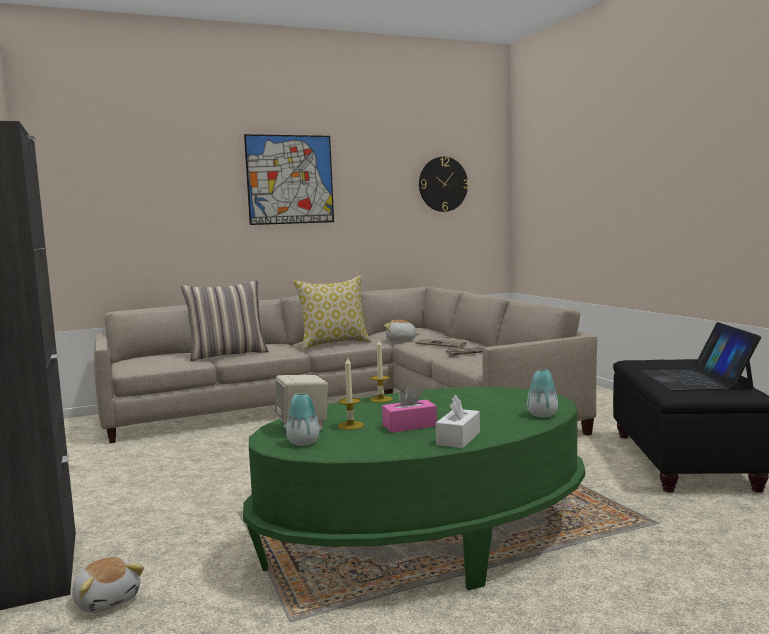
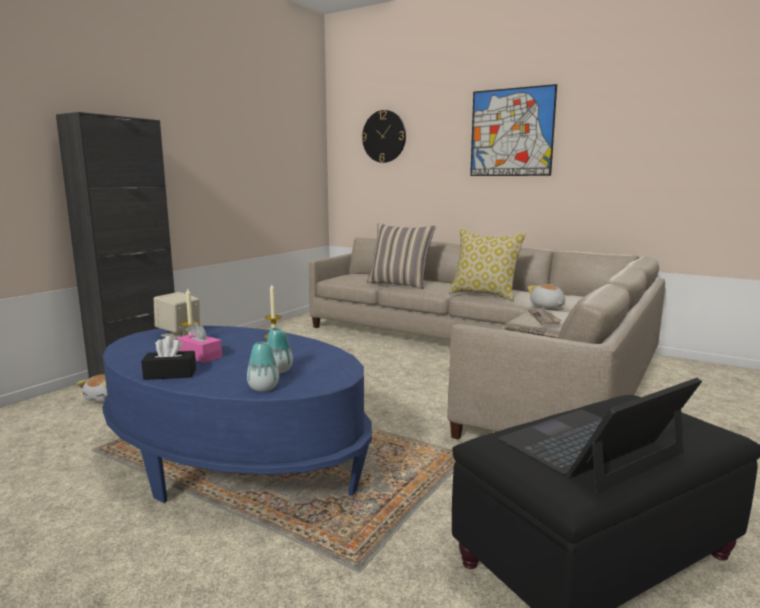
camera: 55 degrees right, 5 degrees up
(303, 443) = (143, 341): vase -> vase (278, 370)
(424, 539) = (234, 458): green coffee table -> blue coffee table
(443, 184) = (702, 131): wall clock -> wall clock (384, 136)
(458, 438) = (170, 374): white tissue box -> black tissue box

